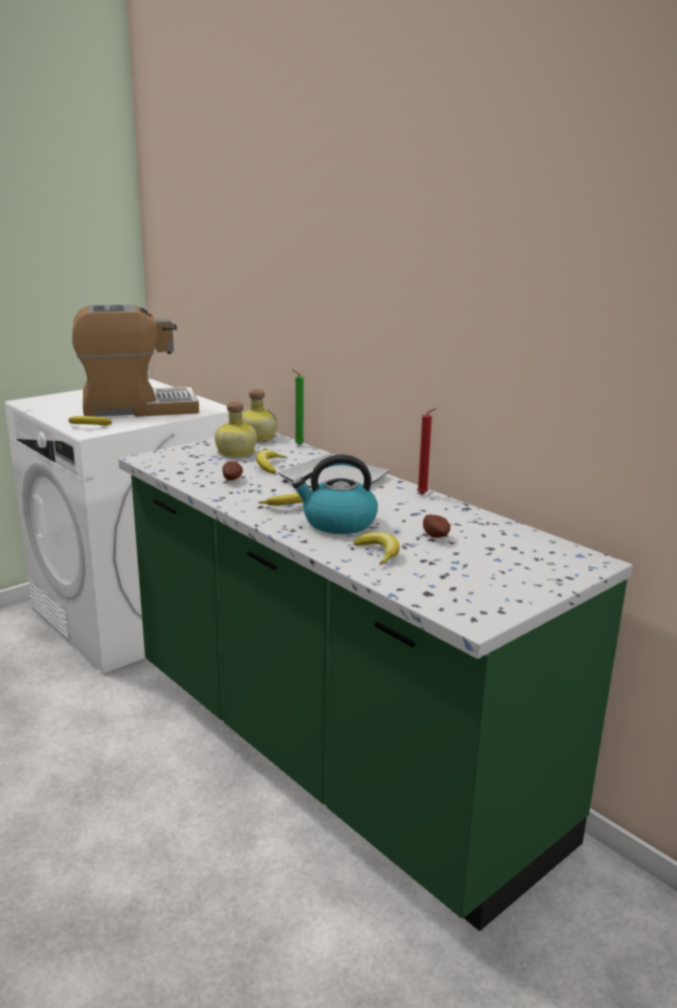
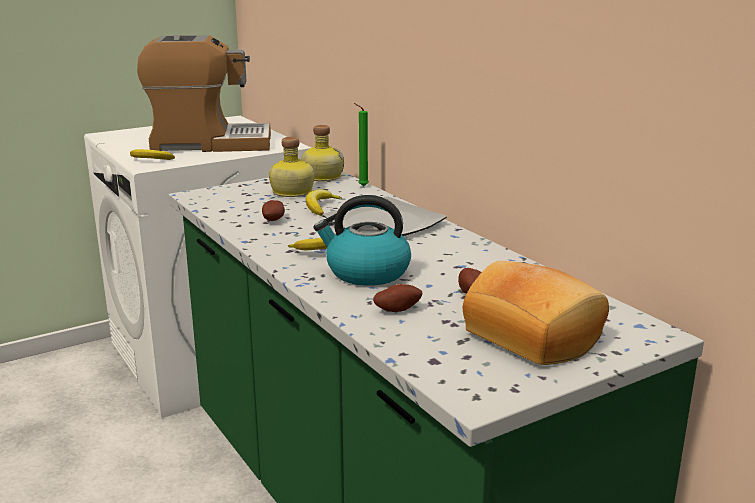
camera: 10 degrees right, 0 degrees up
(378, 553) = (397, 309): banana -> potato
(423, 495) = (478, 245): red candle -> none
(501, 567) = (535, 335): none -> bread

